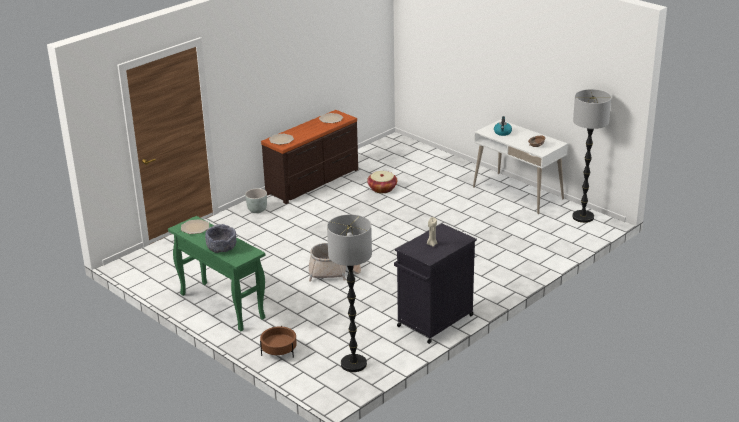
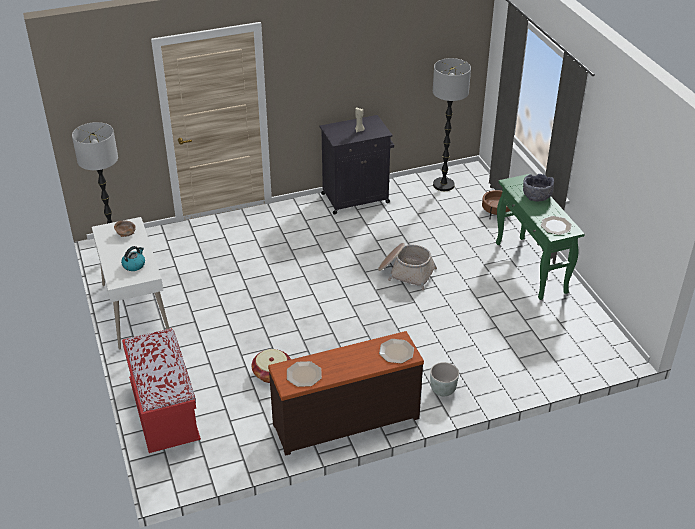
camera: 155 degrees left, 10 degrees up
(429, 157) = (164, 413): none -> red bench

